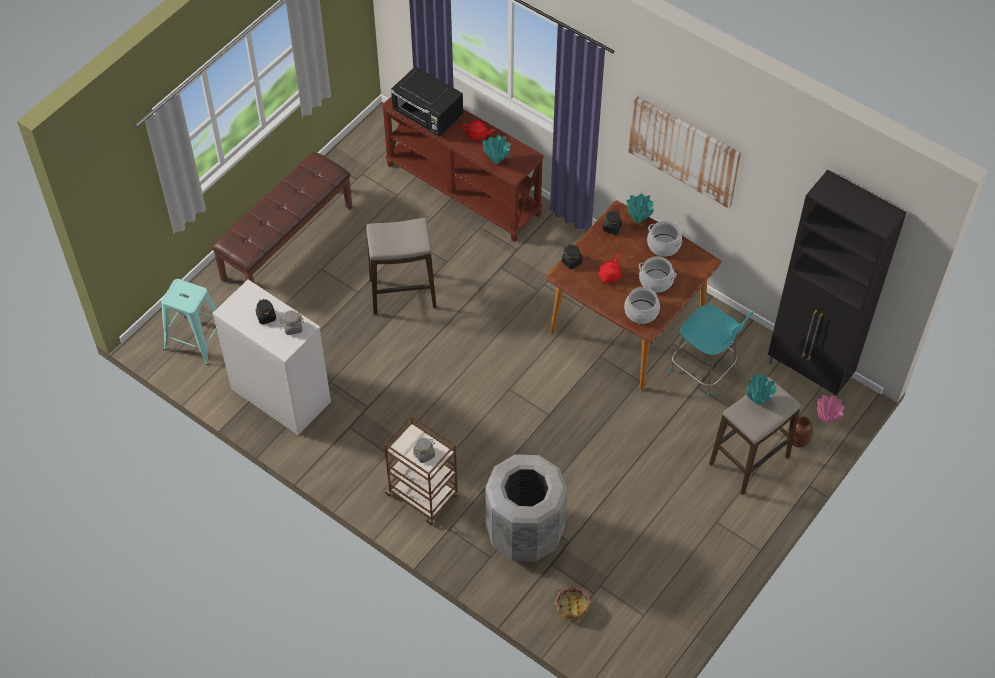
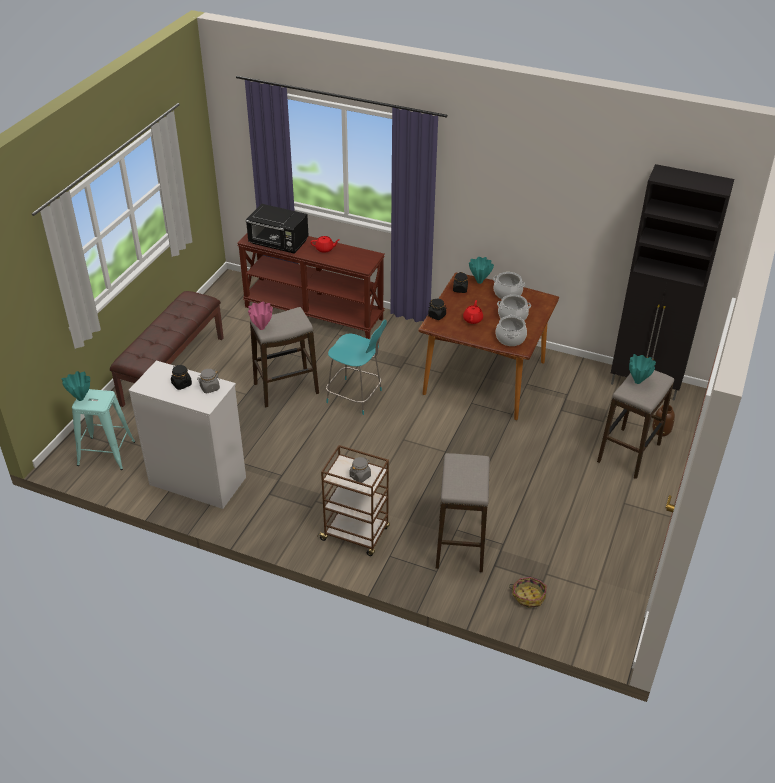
camera: 15 degrees left, 15 degrees down
(496, 162) = (347, 263): turquoise vase -> turquoise vase (81, 399)
(524, 532) = (460, 545): grey trash can -> stool
(684, 151) = (513, 203): picture -> none
(704, 370) = (561, 397): turquoise chair -> turquoise chair (356, 397)
(826, 420) = (676, 413): pink vase -> pink vase (262, 328)

